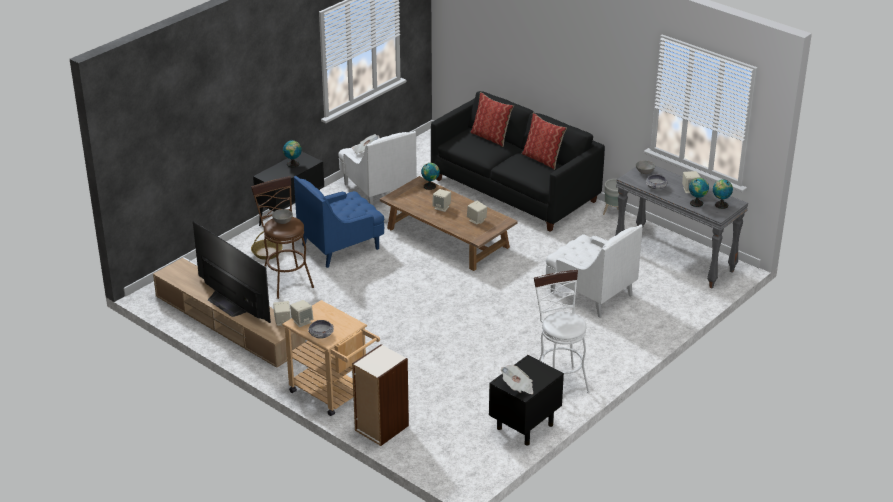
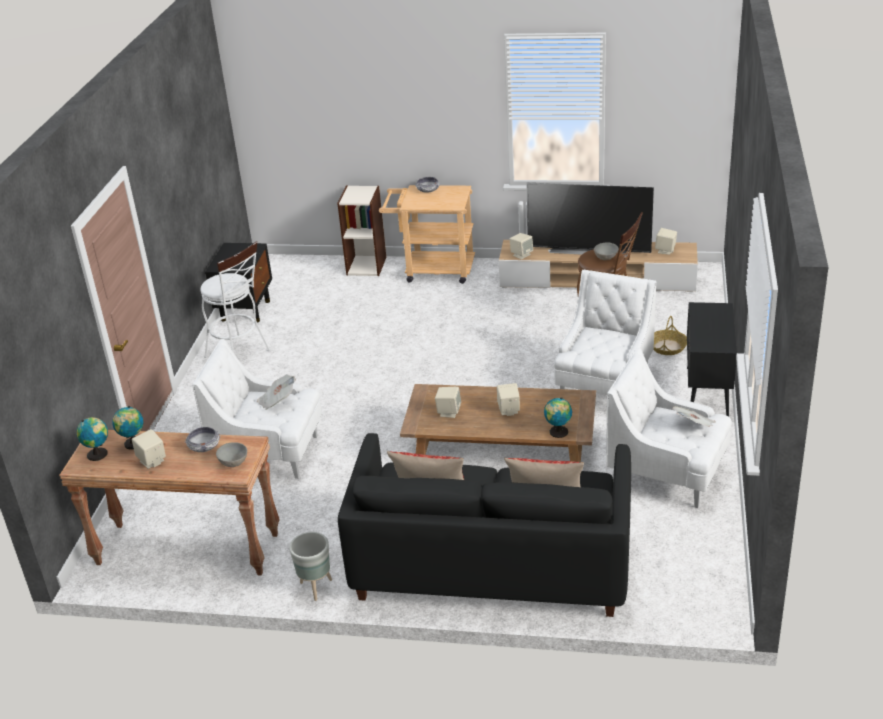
camera: 150 degrees right, 0 degrees up
(293, 164) = (714, 333): globe -> none
(302, 321) = (455, 191): beige speaker -> beige speaker (665, 250)
(341, 246) = (604, 386): blue armchair -> white armchair
(517, 387) = (238, 248): newspaper -> newspaper (277, 401)
(675, 258) = (186, 550): grey console table -> brown console table

